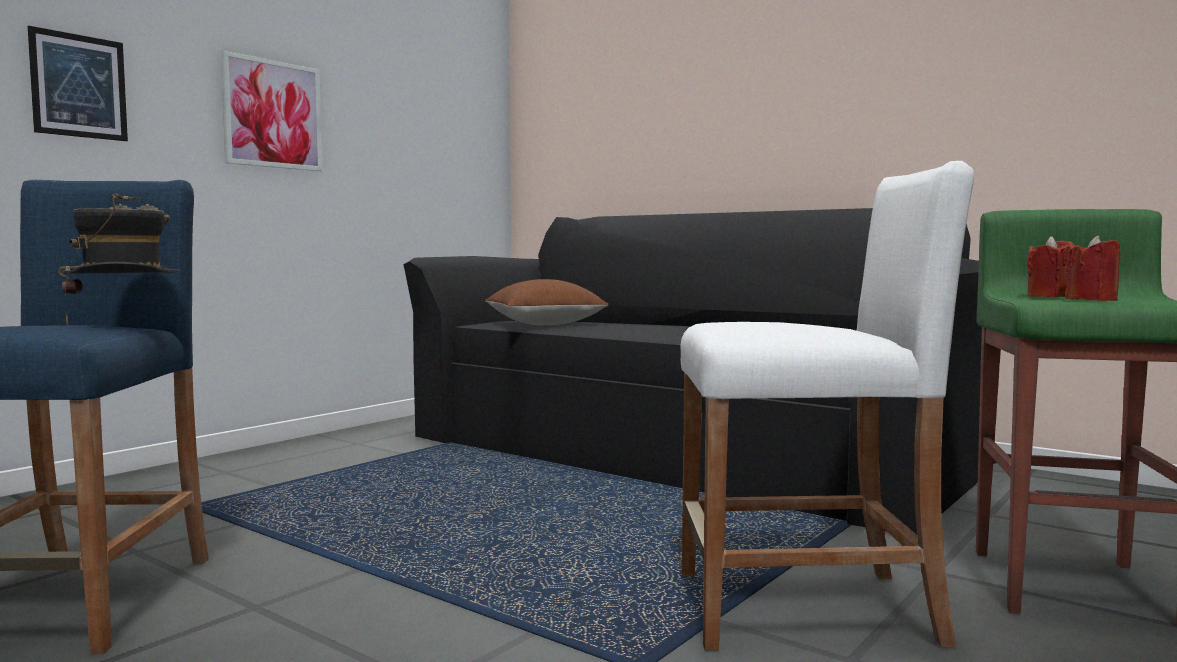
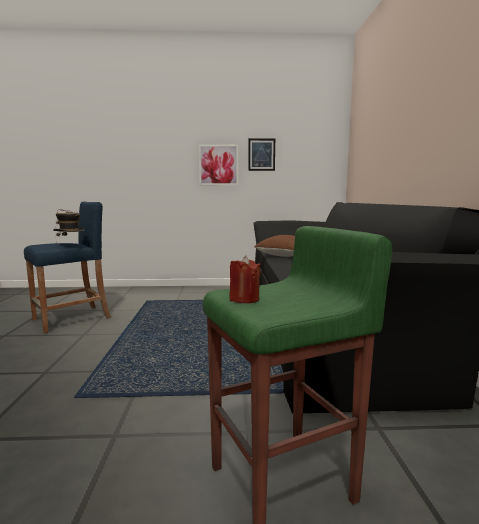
camera: 50 degrees right, 5 degrees up
(79, 86) = (151, 164): picture -> picture (261, 154)
(805, 609) = (161, 411): white stool -> none
(1049, 296) = (271, 290): red candle -> none

